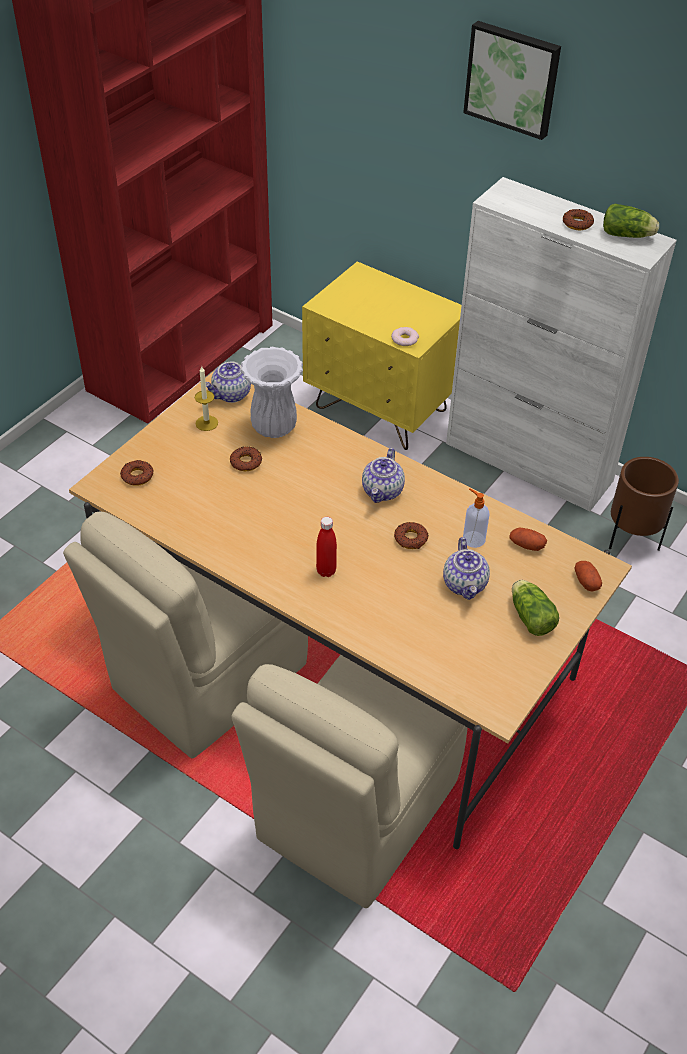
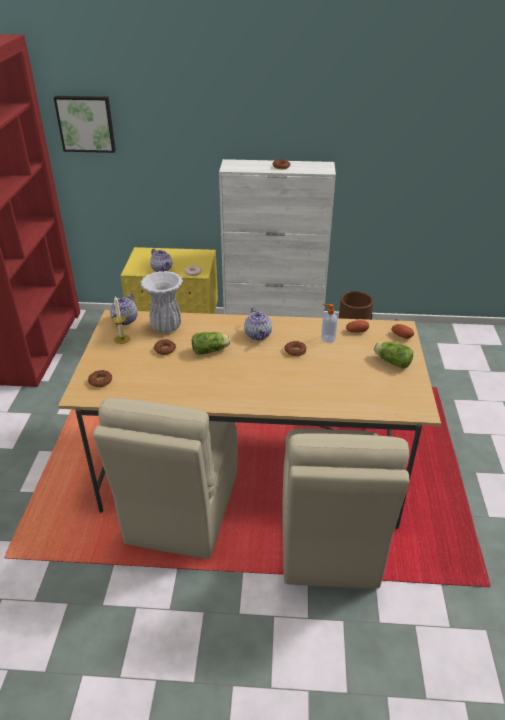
camera: 30 degrees left, 10 degrees down
(326, 571) = (264, 384): red bottle -> none
(465, 584) = (345, 360): teapot -> teapot (162, 269)
(513, 78) = (217, 97): picture -> picture (86, 123)
(628, 235) = (310, 165): lettuce -> lettuce (211, 350)

